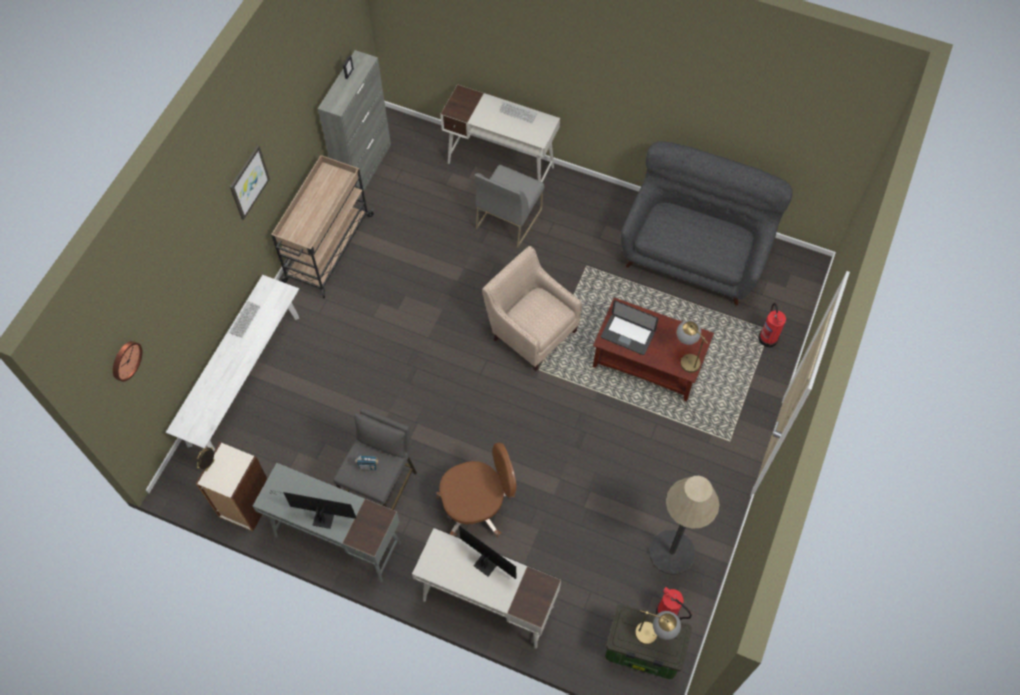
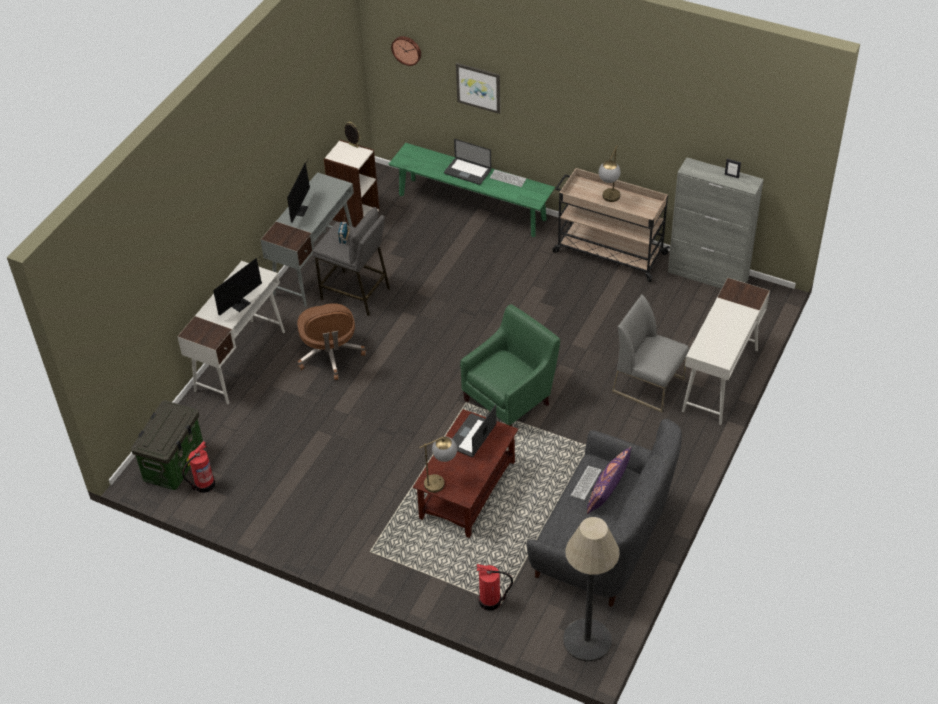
camera: 95 degrees right, 15 degrees down
(229, 361) = (467, 172): none -> laptop
(244, 379) = (472, 207): white bench -> green bench
(248, 182) = (582, 105): picture -> picture (478, 87)
(518, 113) = (733, 336): keyboard -> keyboard (586, 483)
(531, 330) = (511, 399): beige armchair -> green armchair
(654, 635) = (164, 431): table lamp -> table lamp (609, 200)
(672, 552) = (261, 493): floor lamp -> floor lamp (587, 640)
(678, 226) = (608, 490): none -> purple pillow

